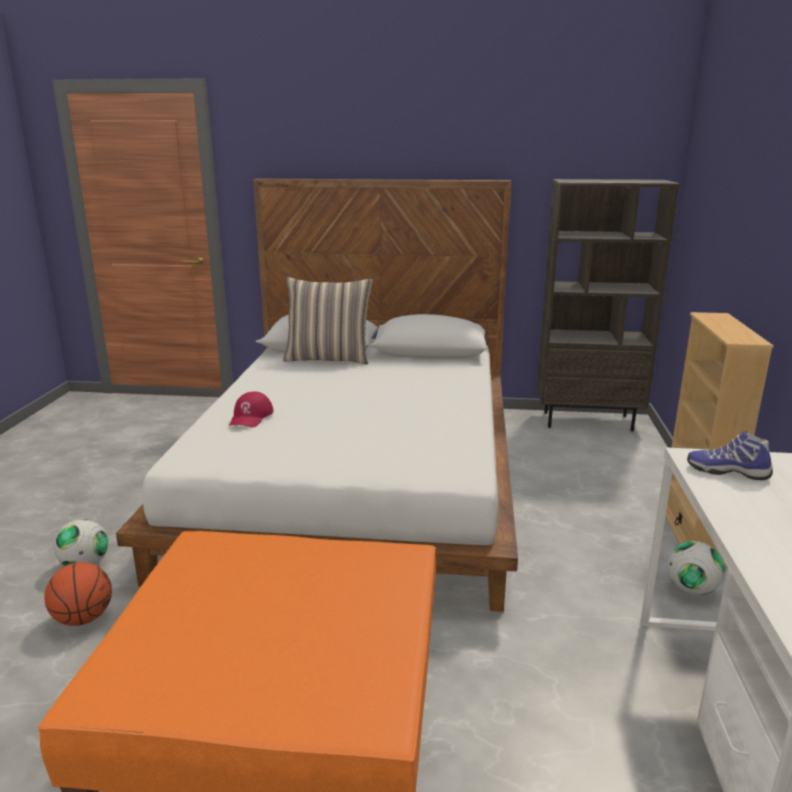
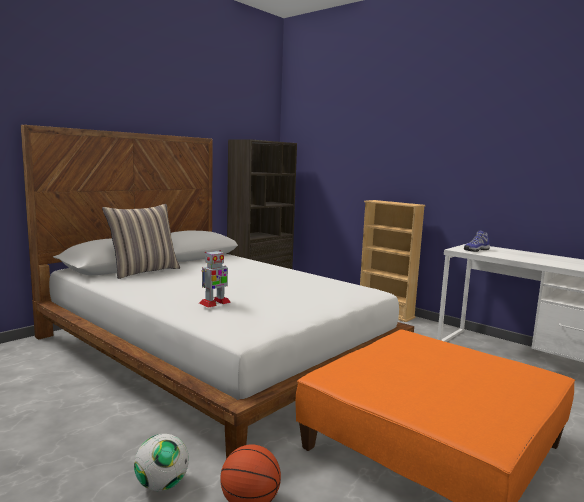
camera: 55 degrees left, 10 degrees down
(251, 417) = (214, 303): red cap -> toy robot
(691, 589) = (424, 329): football -> none

